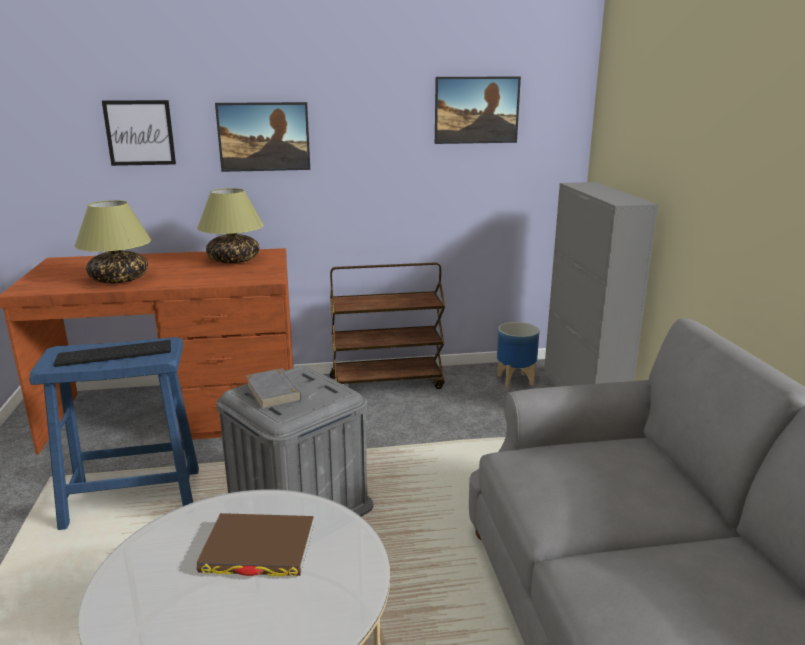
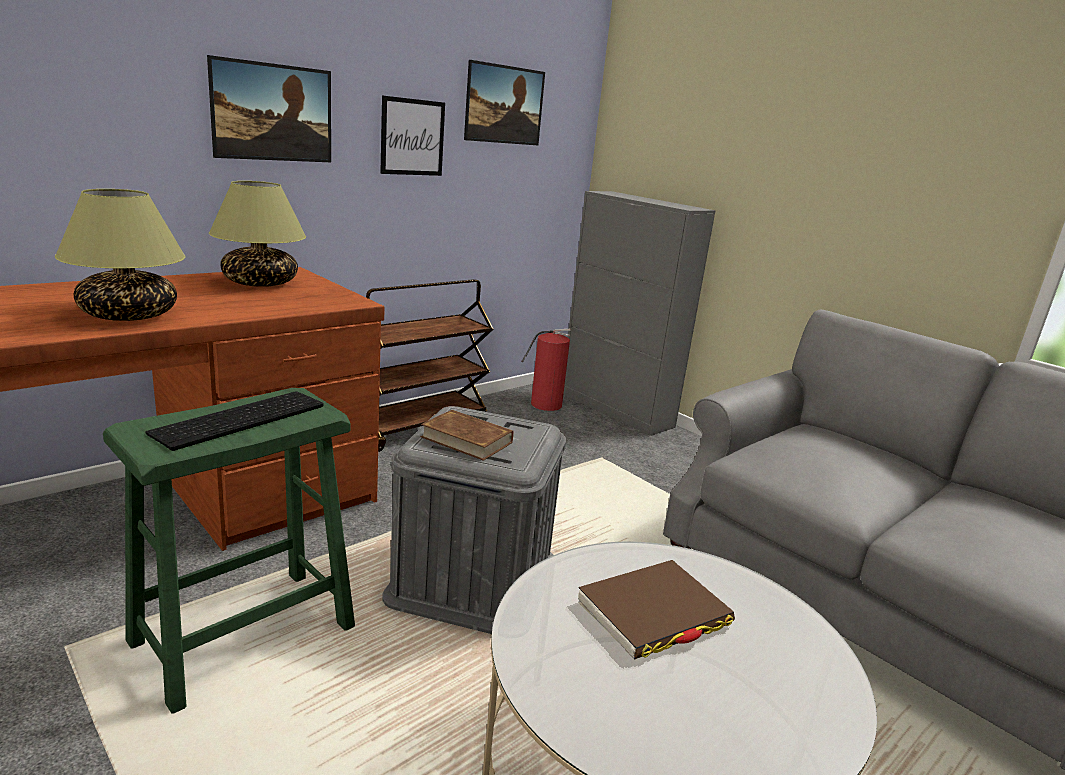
camera: 35 degrees left, 0 degrees up
(132, 498) = (243, 634): blue stool -> green stool
(139, 133) = (85, 87): picture -> picture (412, 137)
(273, 392) = (466, 439): grey book -> brown book
(516, 380) = (544, 404): planter -> fire extinguisher

